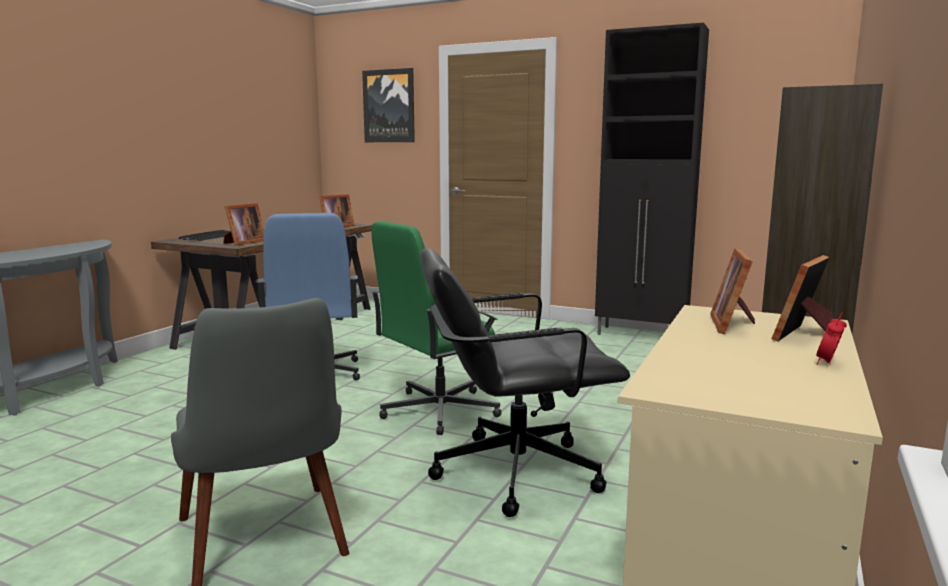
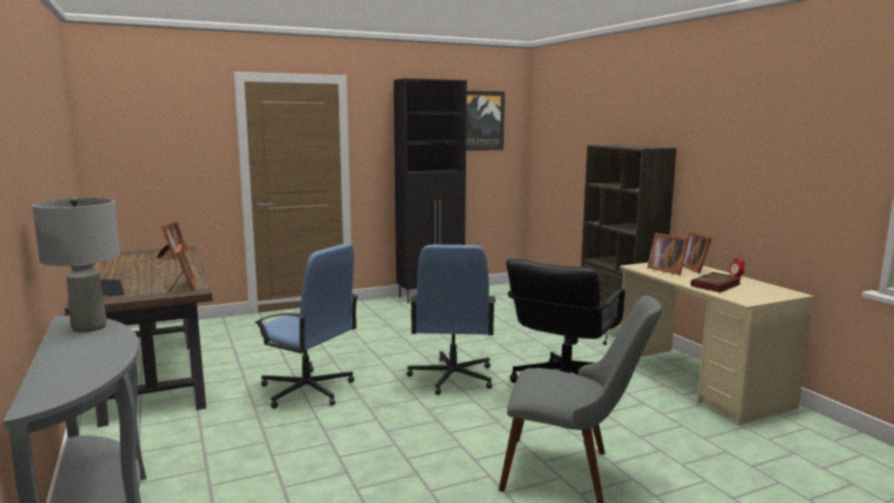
camera: 50 degrees left, 0 degrees up
(79, 246) = (89, 327): none -> grey table lamp
(389, 106) = (177, 126): picture -> picture (482, 121)
(438, 410) = (452, 377): green office chair -> blue office chair
(715, 360) = (715, 286): none -> book

